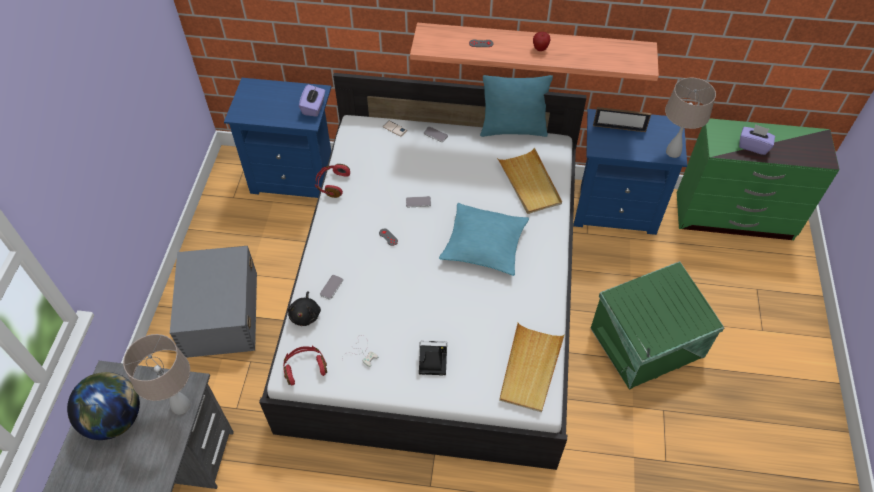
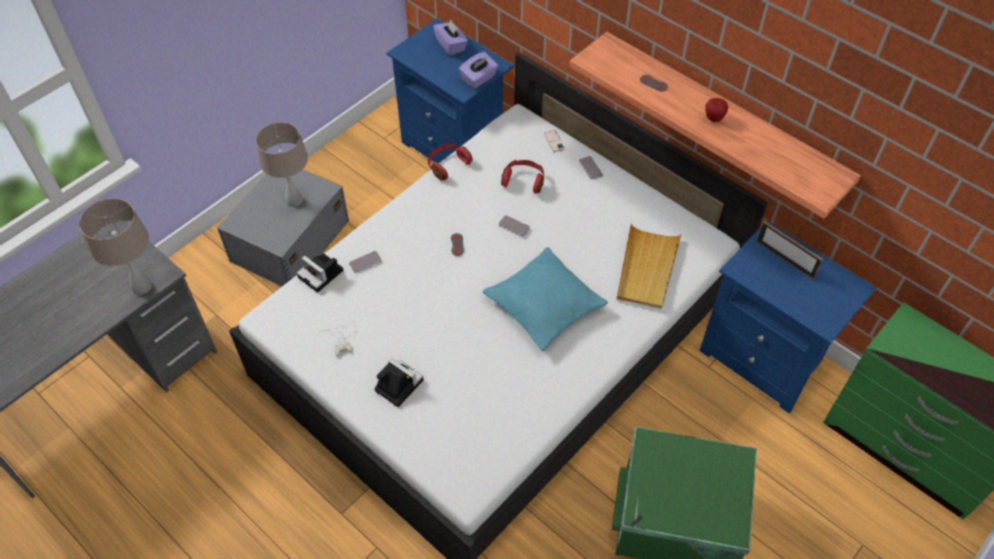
camera: 35 degrees right, 0 degrees up
(115, 418) = (87, 266): globe -> none
(305, 315) = (322, 274): black plush toy -> camera
(305, 367) = (282, 321): red headphones -> red headphones (524, 180)
(513, 129) = (678, 204): turquoise pillow -> none
(530, 369) = (483, 453): beige tray -> none
(673, 151) = (827, 318): beige table lamp -> beige table lamp (294, 200)
(753, 146) = (936, 365): purple tissue box -> purple tissue box (451, 45)

